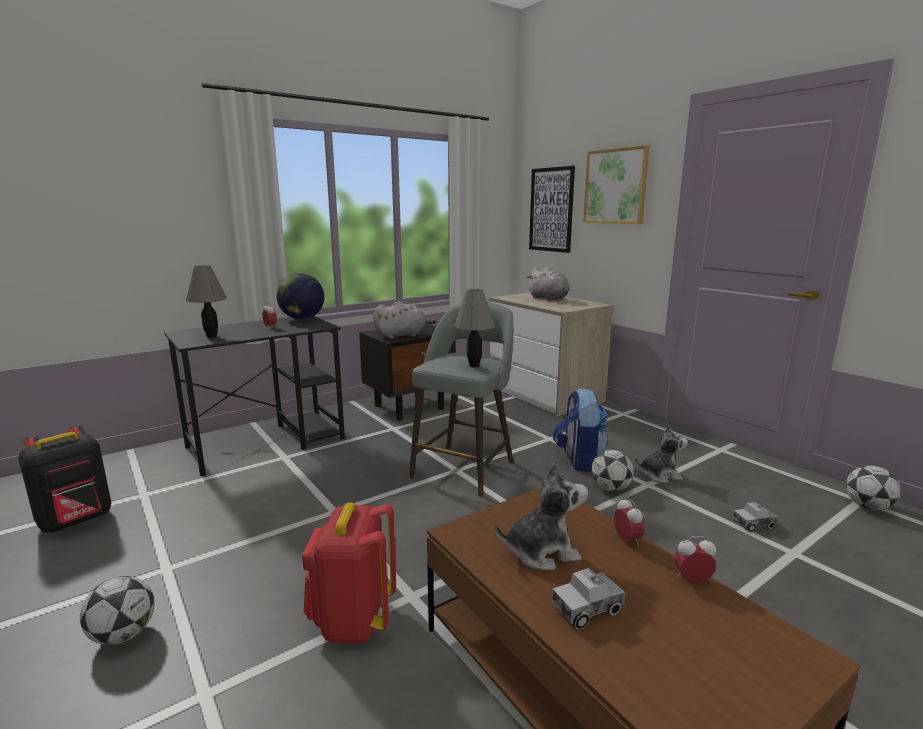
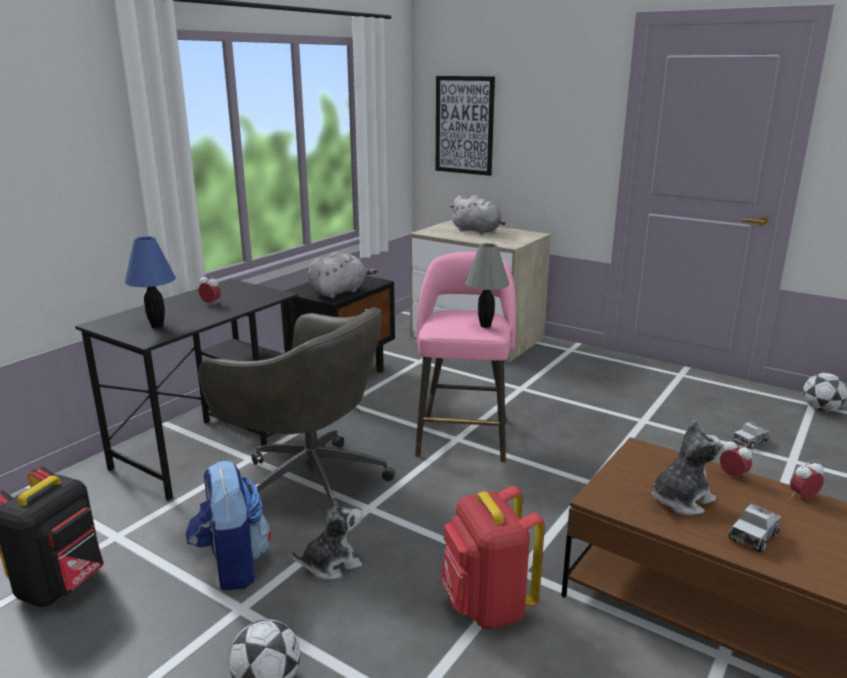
camera: 20 degrees left, 5 degrees up
(211, 337) = (157, 326): grey table lamp -> blue table lamp
(302, 319) = (231, 286): globe -> none
(309, 481) = (309, 481): none -> grey office chair
(464, 468) = (463, 435): grey stool -> pink stool
(578, 460) = (566, 407): backpack -> backpack (232, 565)
(610, 489) = (615, 431): football -> none
(615, 186) = (548, 103): picture -> none
(659, 475) = (647, 409): plush toy -> plush toy (331, 564)

